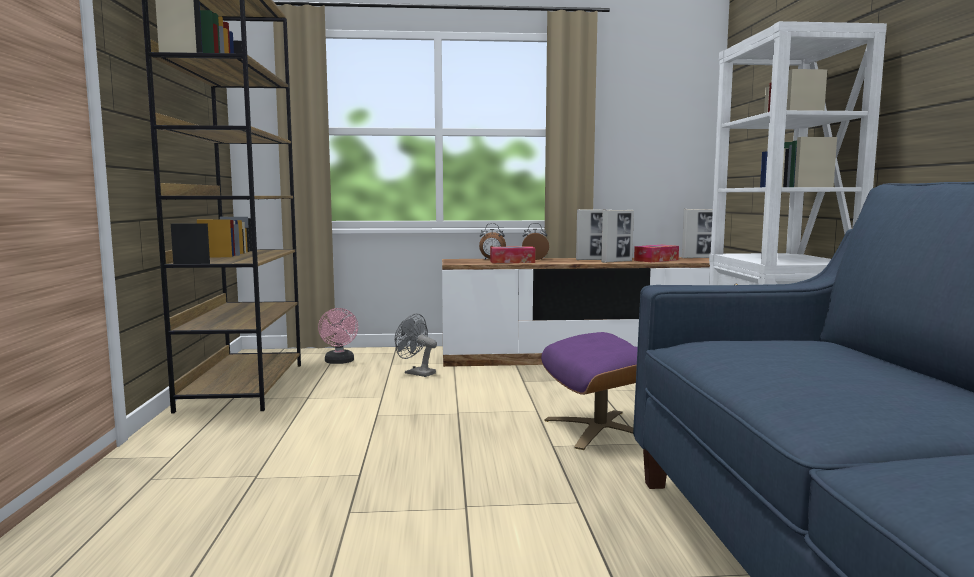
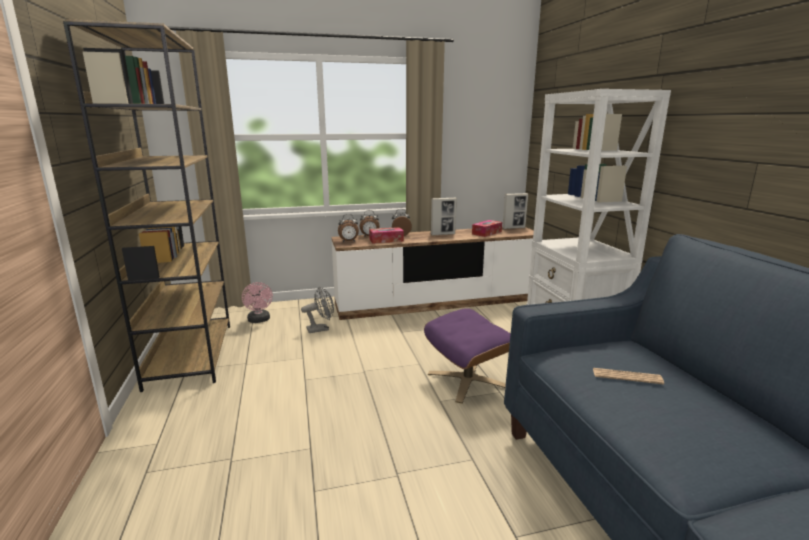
camera: 10 degrees left, 10 degrees up
(416, 373) = (321, 329): grey fan -> grey fan turned 135 degrees clockwise
(462, 261) = (348, 241): none -> alarm clock
(616, 262) = (460, 237): picture frame -> none
(785, 355) = (626, 376): none -> newspaper

